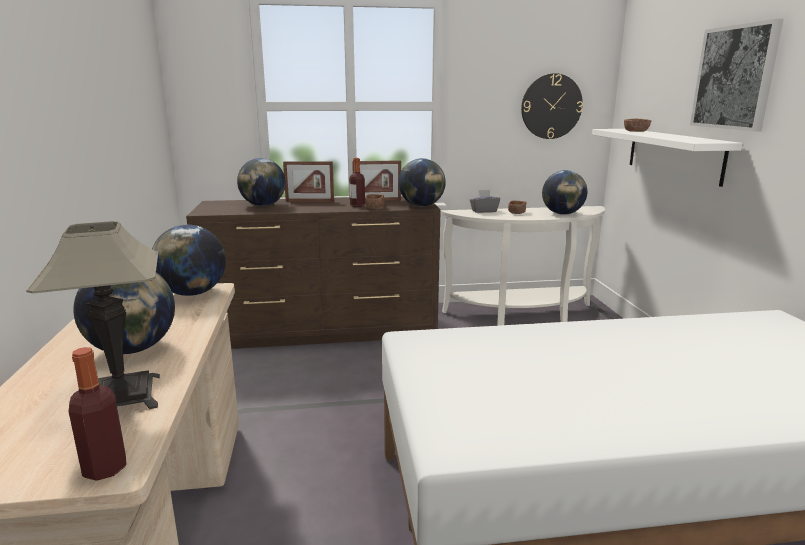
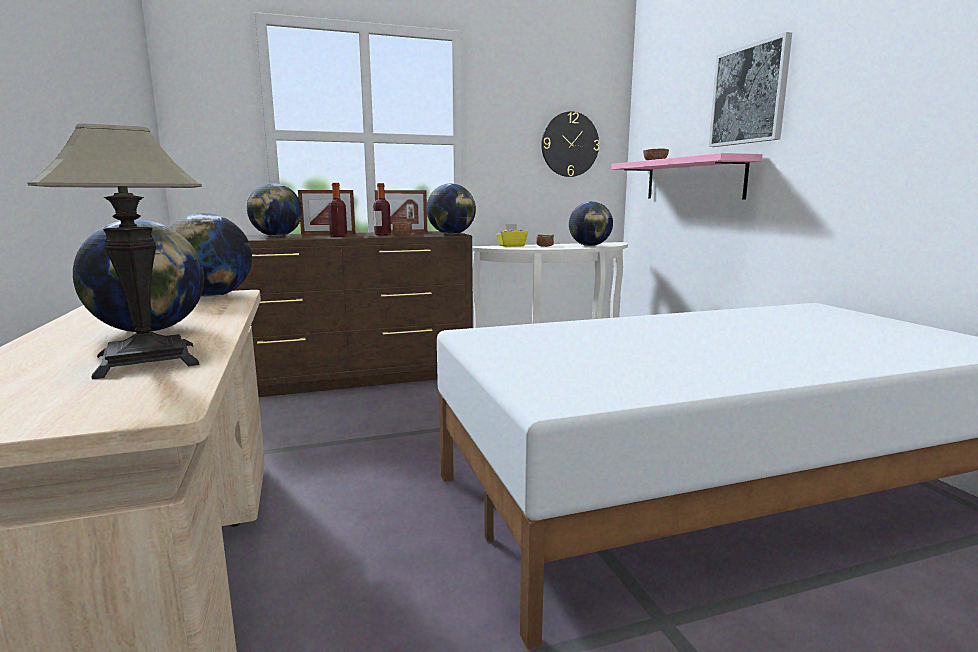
camera: 10 degrees left, 5 degrees down
(105, 468) = (143, 408): bottle -> bottle (338, 236)
(484, 211) = (511, 246): grey tissue box -> yellow tissue box
(673, 154) = (693, 179): white shelf -> pink shelf

